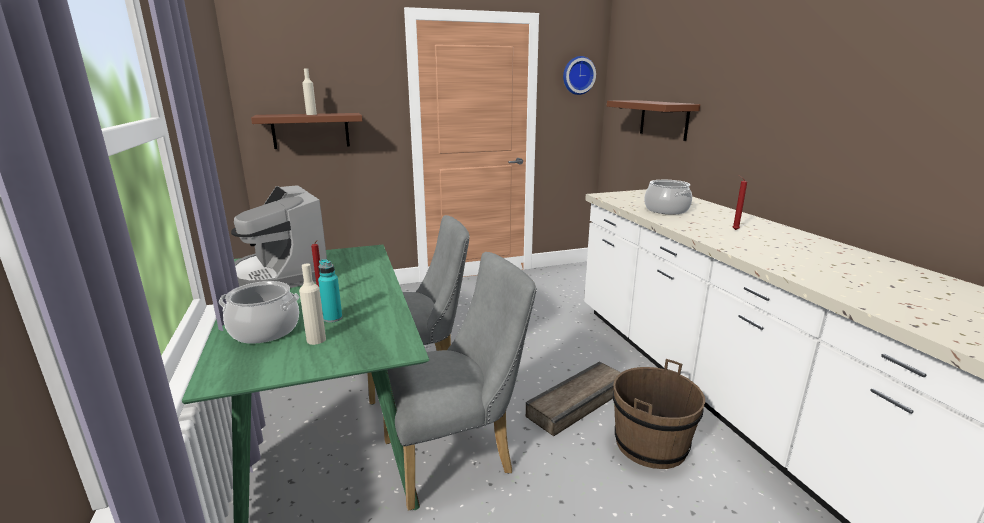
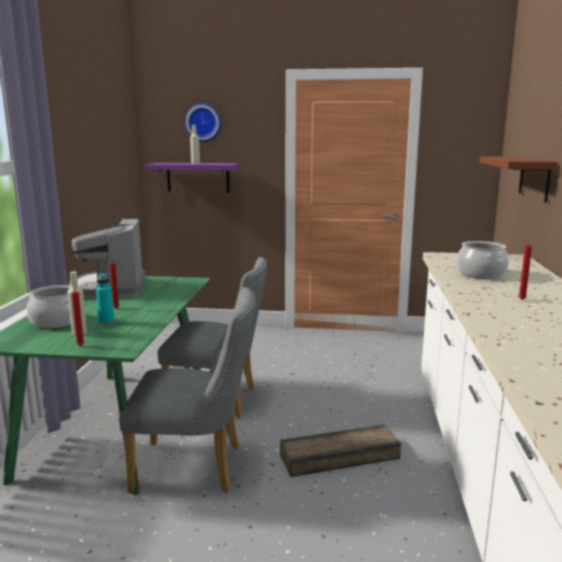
camera: 25 degrees right, 5 degrees down
(310, 130) = (198, 177): brown shelf -> purple shelf
(341, 356) = (81, 345): none -> red candle
(578, 75) = (467, 129): wall clock -> wall clock (204, 122)
(651, 444) = (378, 510): brown bucket -> none

